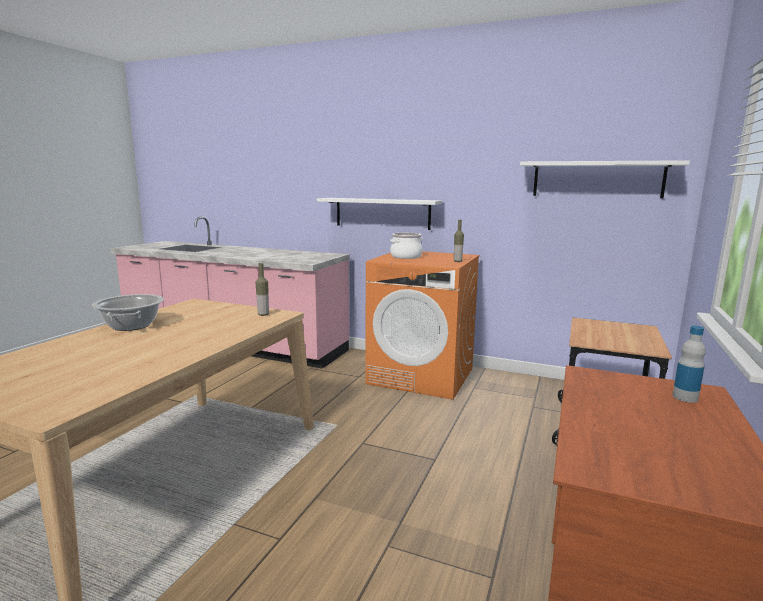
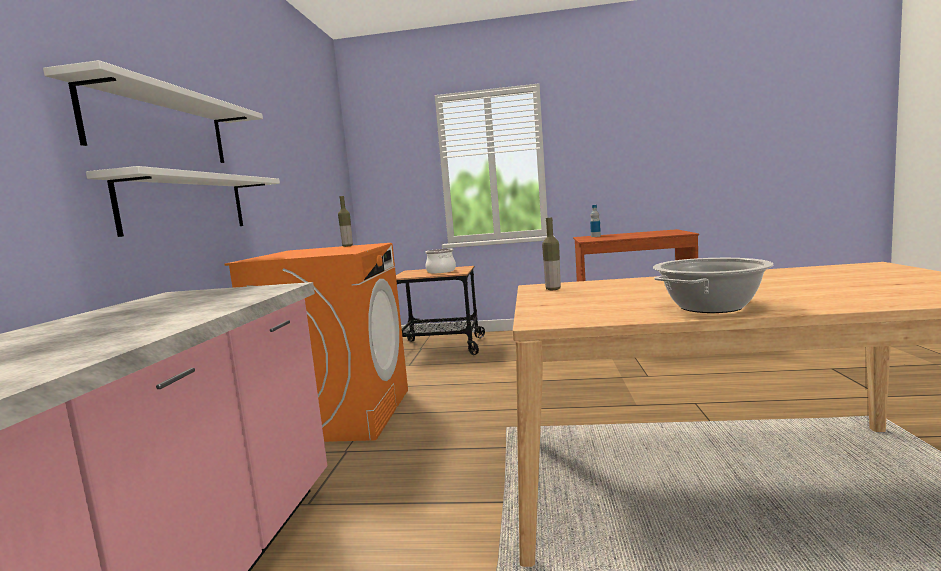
camera: 105 degrees left, 5 degrees down
(406, 257) = (311, 253): cooking pot -> cooking pot (441, 271)
(597, 179) = (321, 164): white shelf -> white shelf (160, 127)

